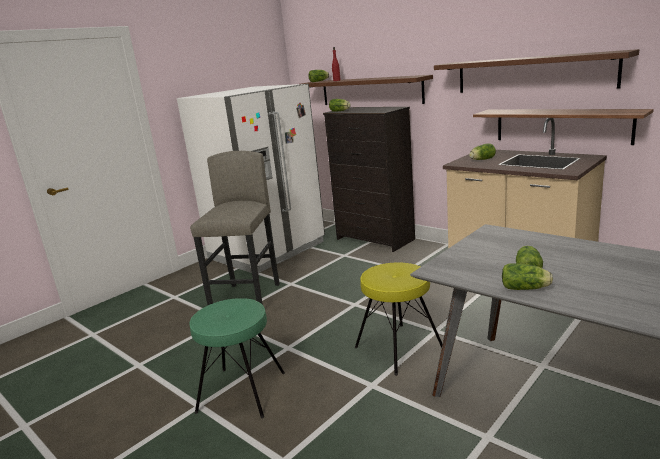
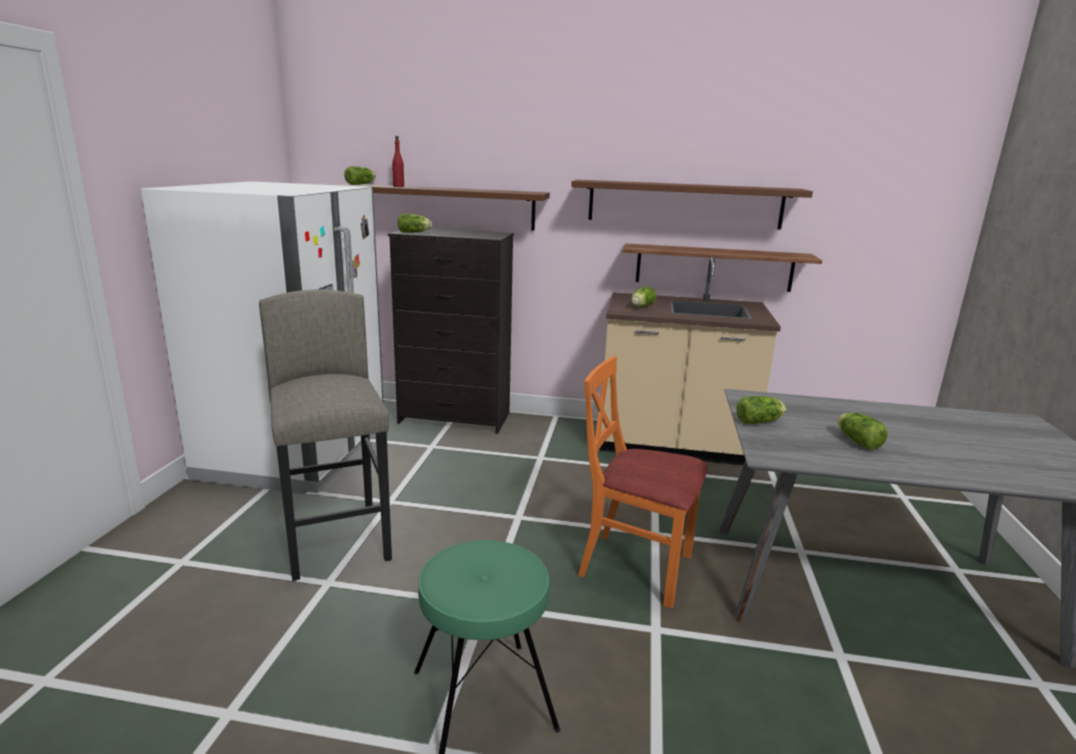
camera: 35 degrees left, 0 degrees up
(399, 347) = (636, 567): yellow stool -> orange chair
(526, 288) = (892, 464): lettuce -> lettuce (760, 421)

